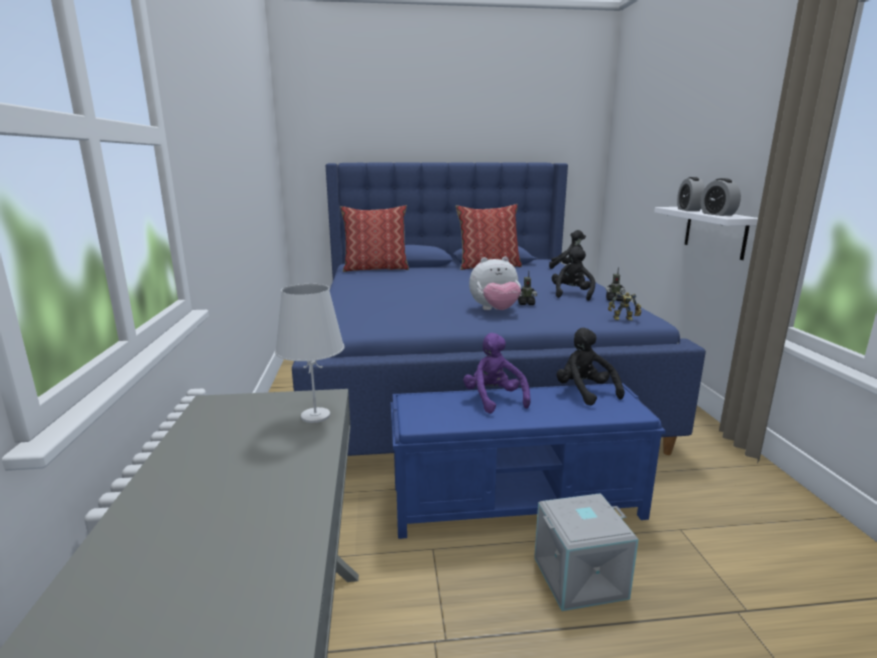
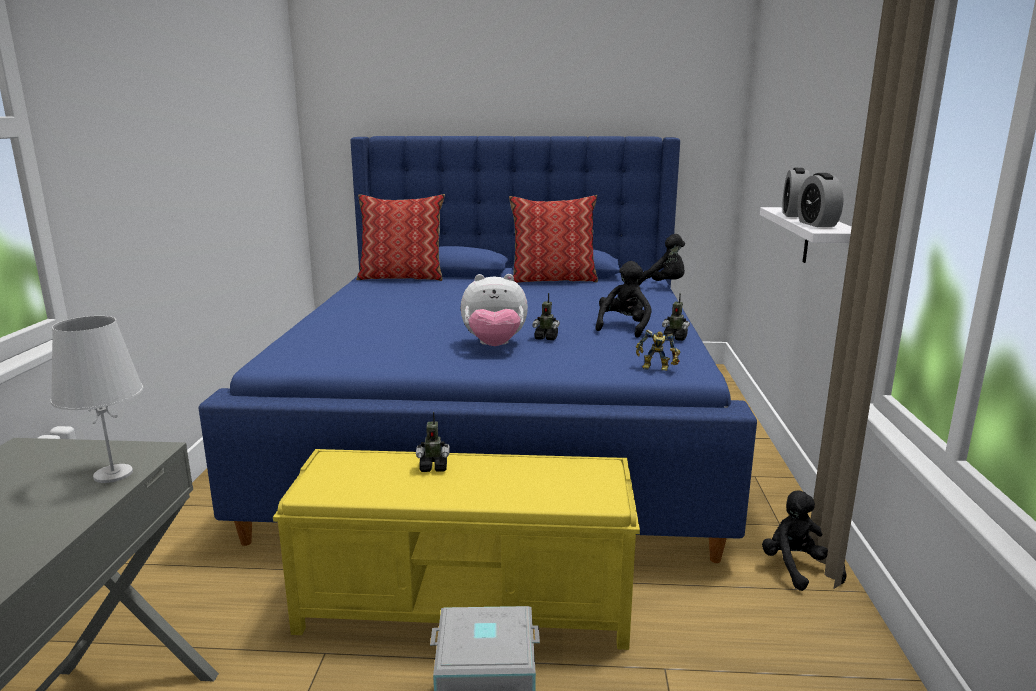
camera: 10 degrees right, 0 degrees up
(494, 399) = (433, 467): purple plush toy -> toy robot
(517, 501) = (467, 605): blue bench -> yellow bench
(584, 392) = (561, 467): black plush toy -> black plush toy (797, 568)

